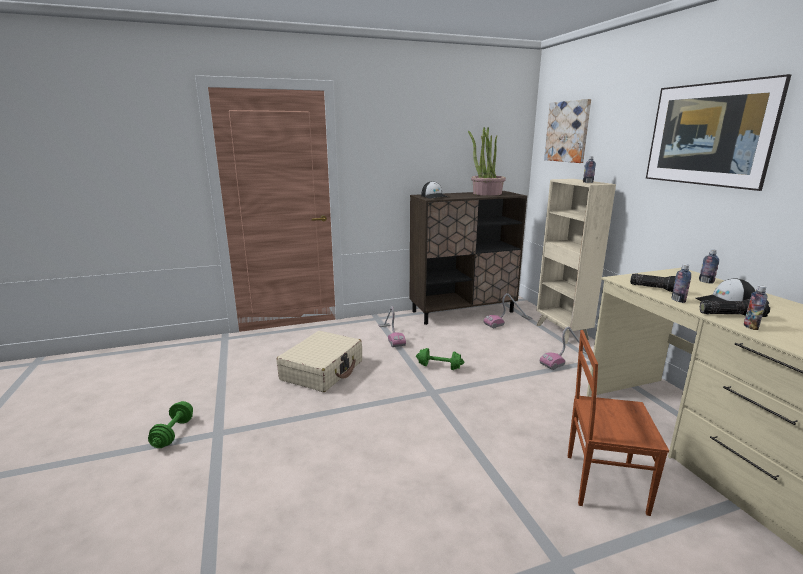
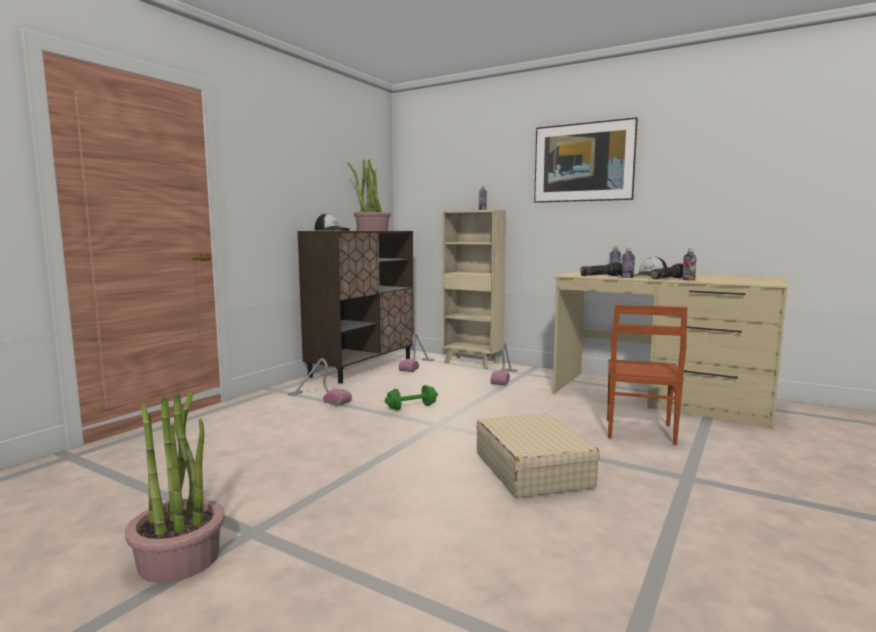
camera: 40 degrees left, 10 degrees down
(173, 433) = (179, 558): green dumbbell -> potted plant
(322, 370) = (289, 443): beige suitcase -> beige suitcase (532, 470)
(567, 131) = (438, 169): picture -> none
(603, 482) = (638, 432): brown chair -> brown chair turned 45 degrees counterclockwise

